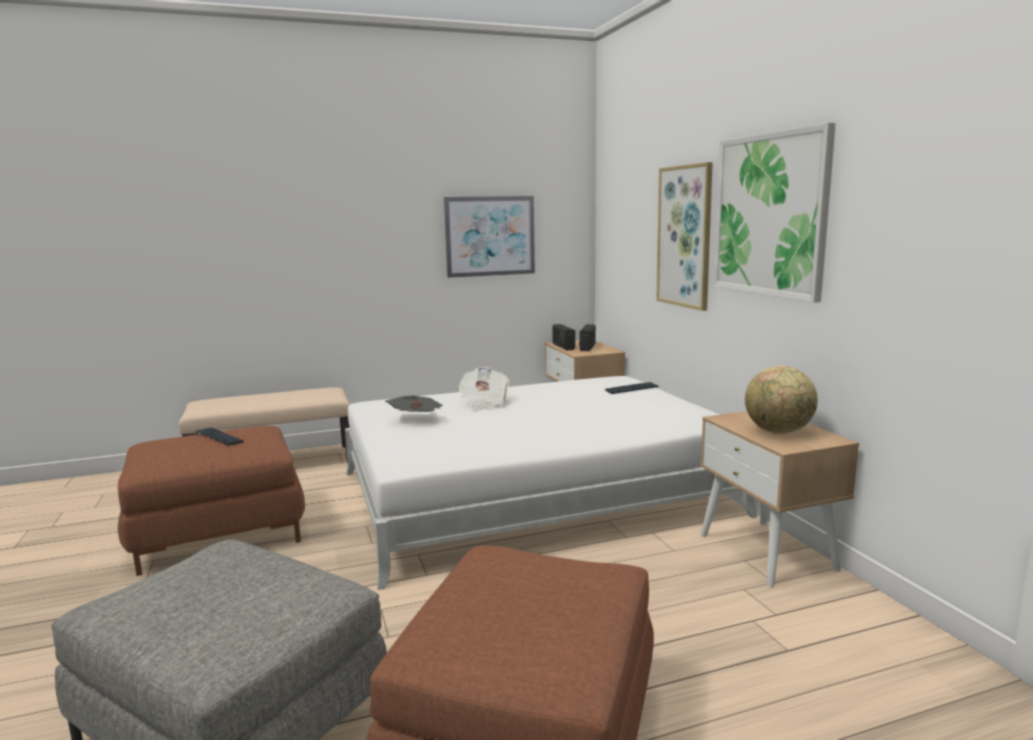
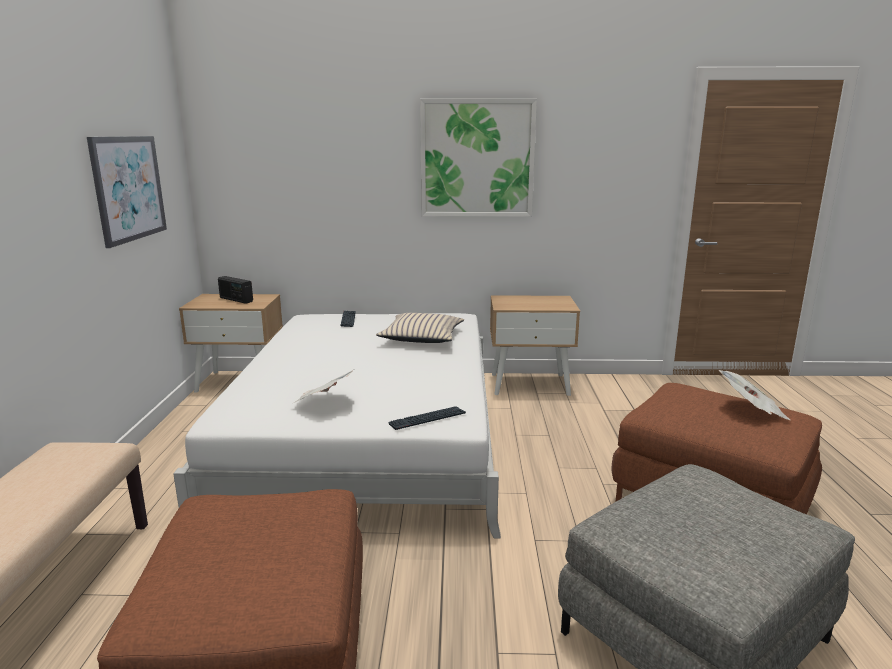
camera: 70 degrees left, 5 degrees up
(219, 437) = (223, 534): keyboard -> keyboard (427, 419)
(483, 403) = (314, 368): newspaper -> newspaper (751, 411)
(563, 346) = (214, 305): radio -> none
(612, 418) = (422, 337): none -> beige pillow
(685, 236) = (369, 177): picture -> none
(778, 432) = (540, 303): globe -> none

